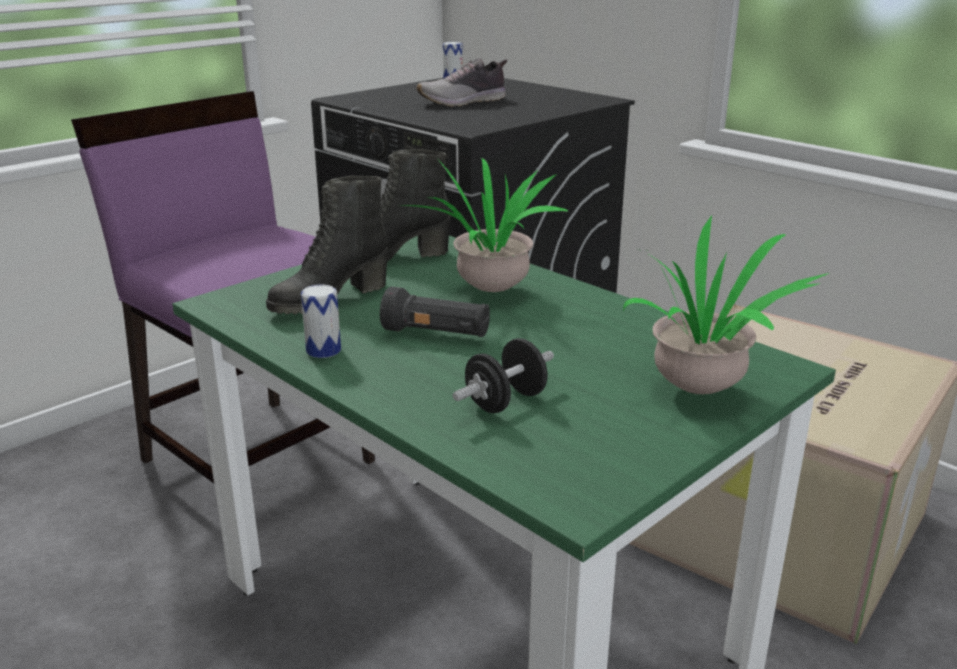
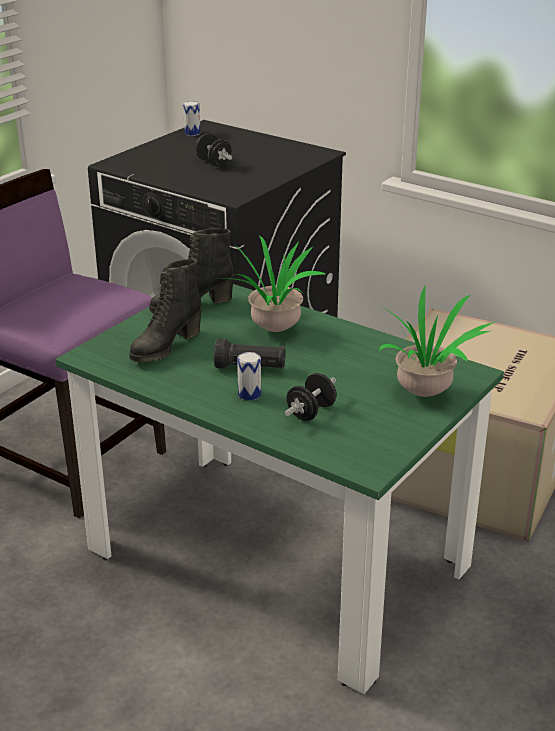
camera: 10 degrees left, 5 degrees up
(323, 350) = (181, 387): can -> can (249, 394)
(464, 102) = (213, 163): shoe -> black dumbbell

